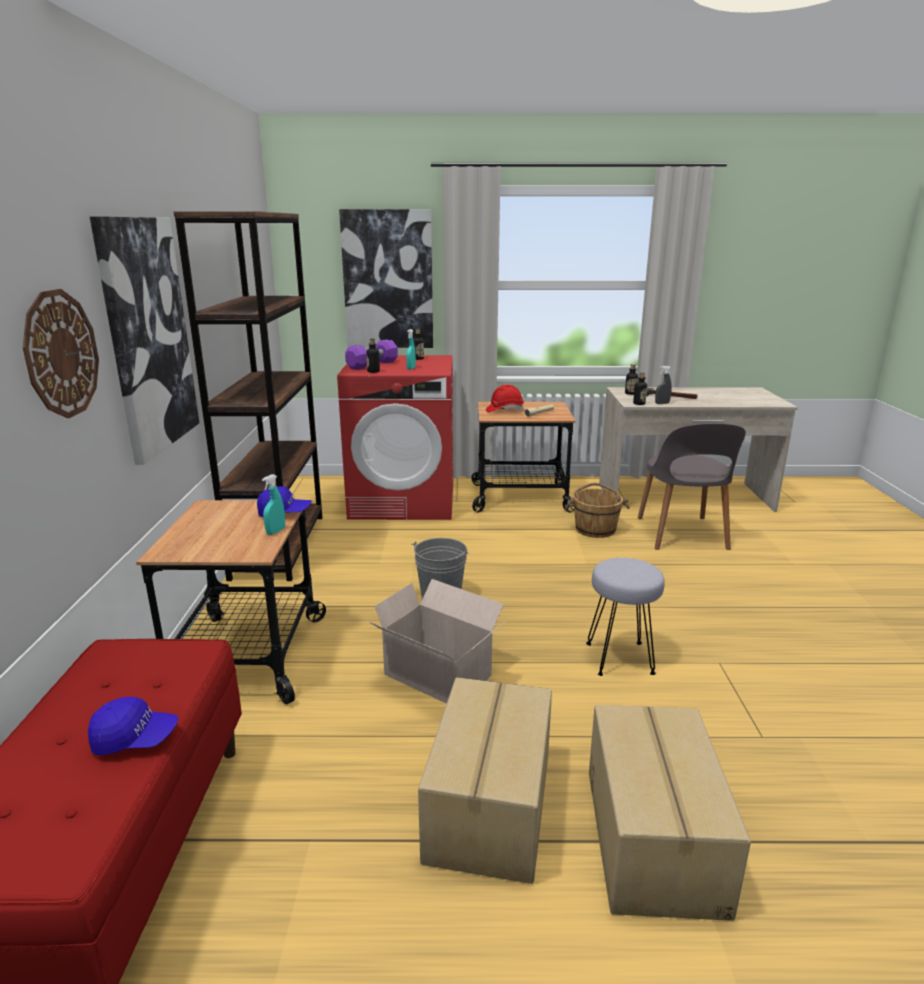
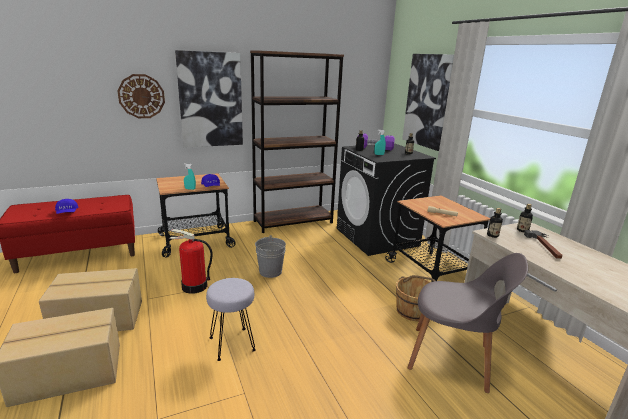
camera: 65 degrees right, 0 degrees up
(404, 501) = (377, 237): red washing machine -> black washing machine
(439, 677) = (194, 286): cardboard box -> fire extinguisher
(504, 410) = (431, 204): red hard hat -> none
(662, 403) = (510, 244): grey spray bottle -> none
(681, 534) = (452, 358): grey chair -> grey chair turned 135 degrees counterclockwise

